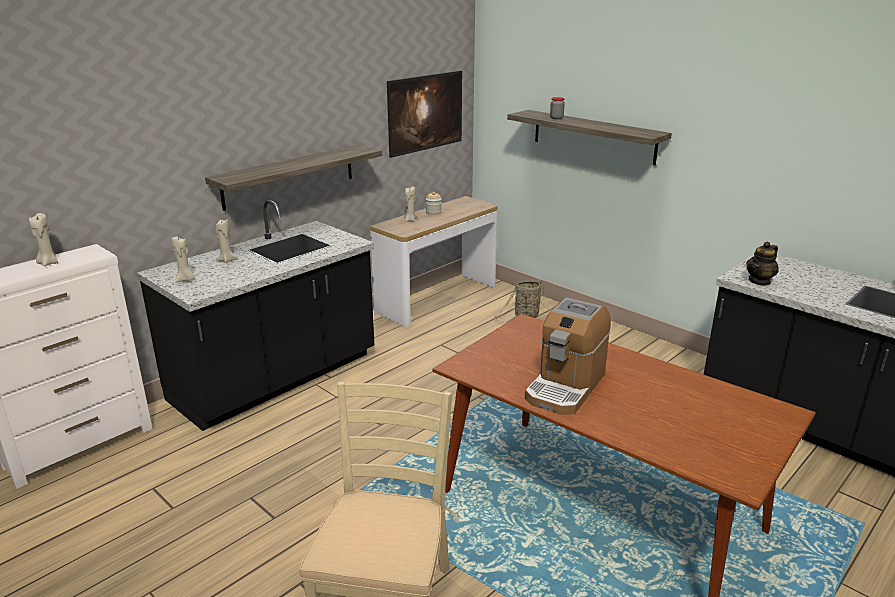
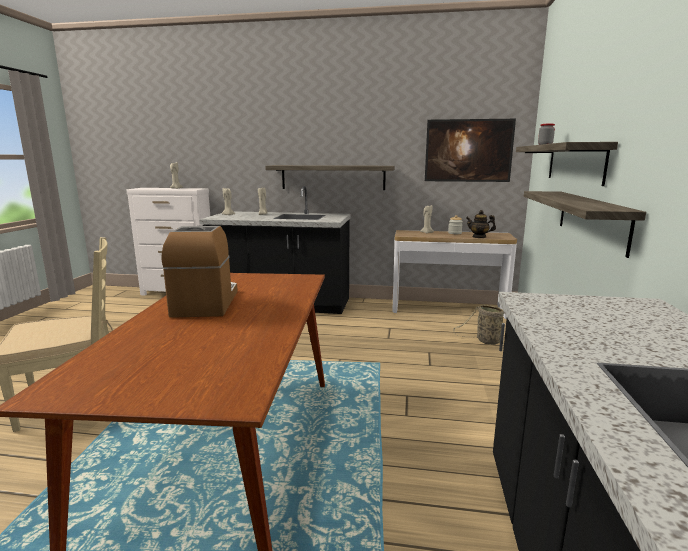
camera: 55 degrees right, 10 degrees down
(565, 387) = (206, 303): coffee machine -> coffee machine turned 90 degrees clockwise
(638, 189) = (591, 219): none -> shelf
(759, 281) = (543, 308): teapot -> teapot (479, 237)

